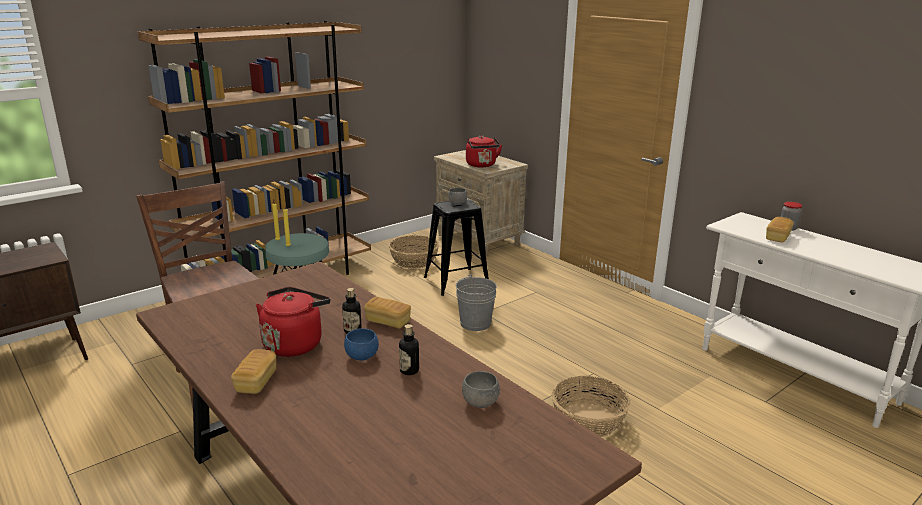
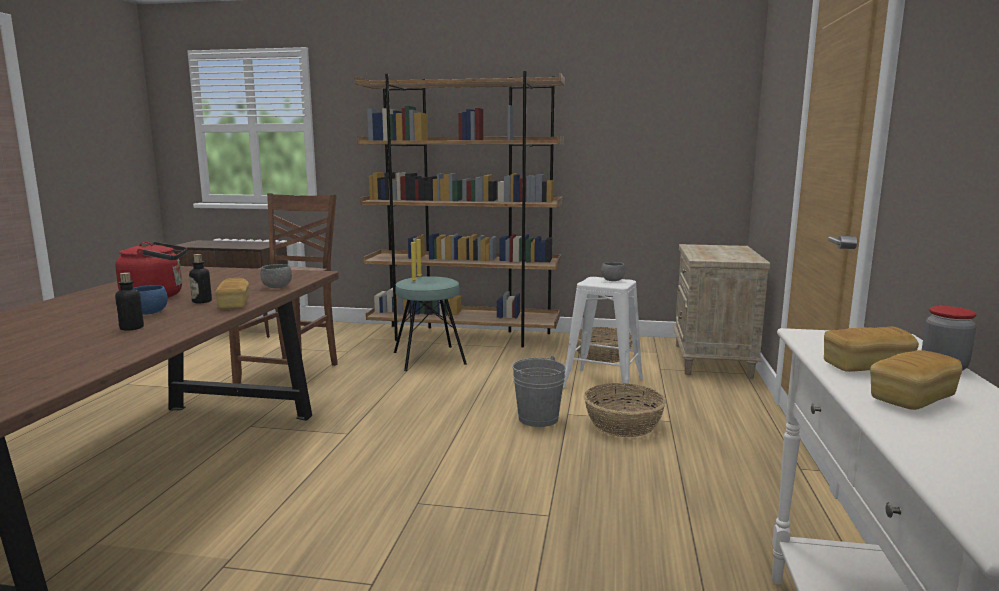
camera: 50 degrees right, 10 degrees down
(256, 382) = (75, 303): bread -> bread (912, 399)
(456, 282) = (603, 383): black stool -> white stool
(480, 403) = (74, 358): grey bowl -> grey bowl (277, 287)
(481, 165) = (706, 255): red kettle -> none
(587, 420) = (432, 548): basket -> basket (622, 424)

